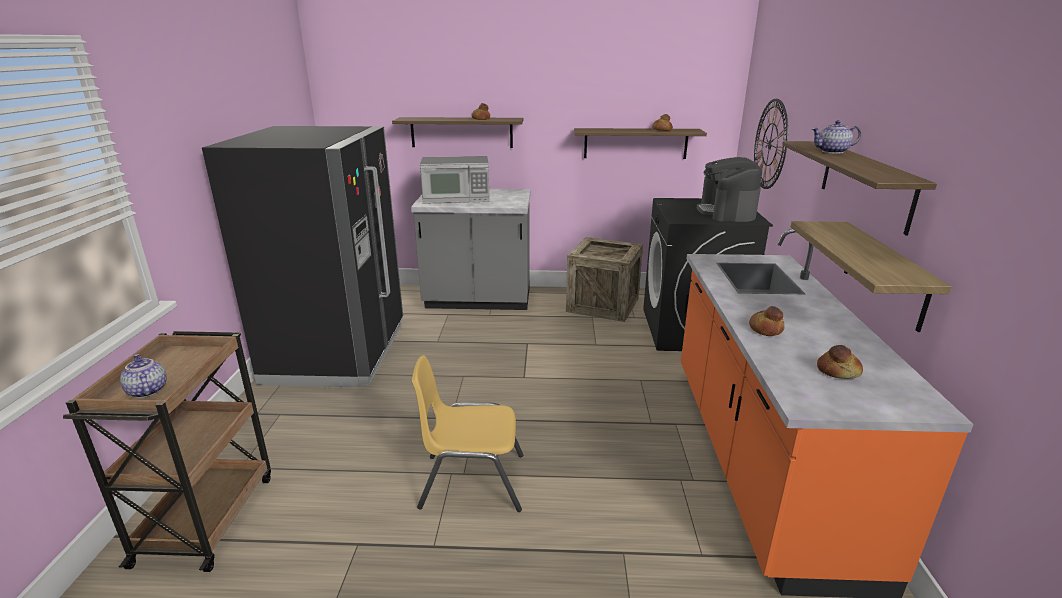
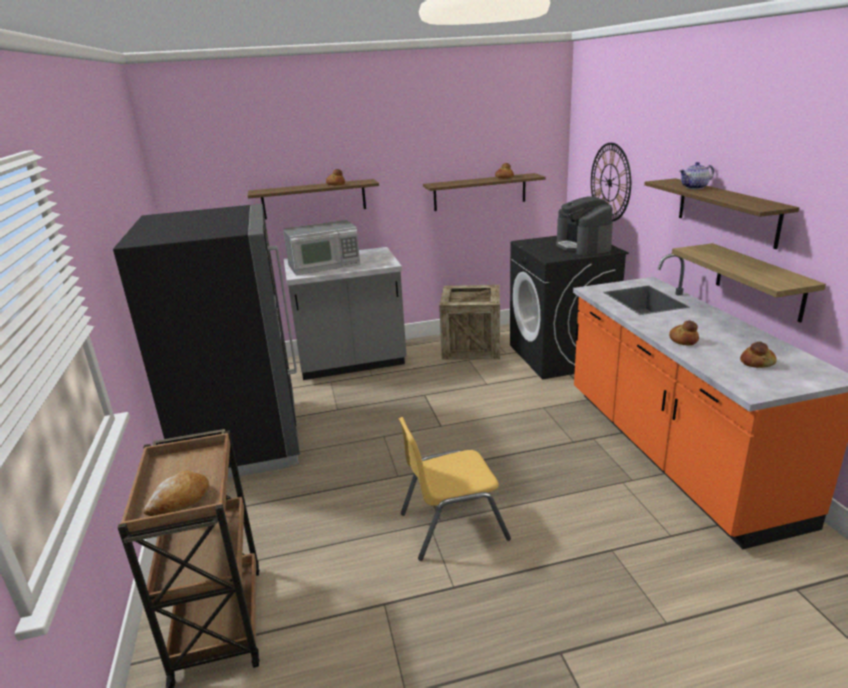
camera: 15 degrees left, 0 degrees up
(146, 391) = (180, 500): teapot -> bread

